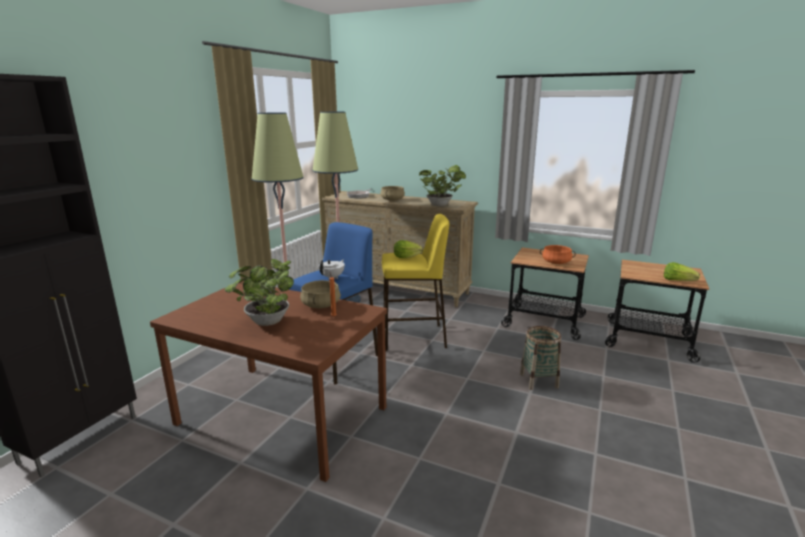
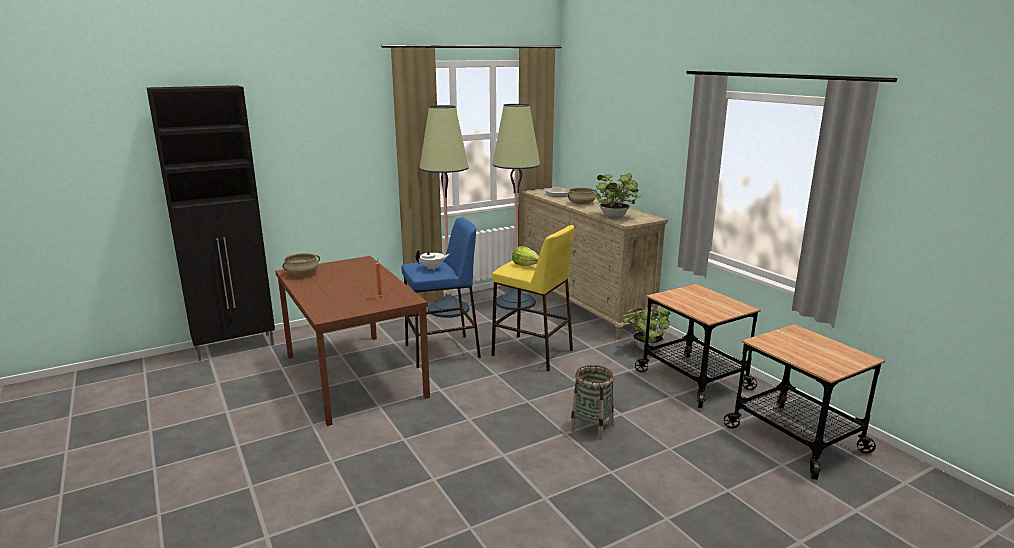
camera: 35 degrees right, 0 degrees up
(266, 323) = (332, 289): potted plant -> potted plant (645, 348)
(321, 305) = (387, 287): beige cooking pot -> beige cooking pot (302, 274)
(556, 262) = (697, 307): orange cooking pot -> none
(677, 281) = (807, 363): lettuce -> none

